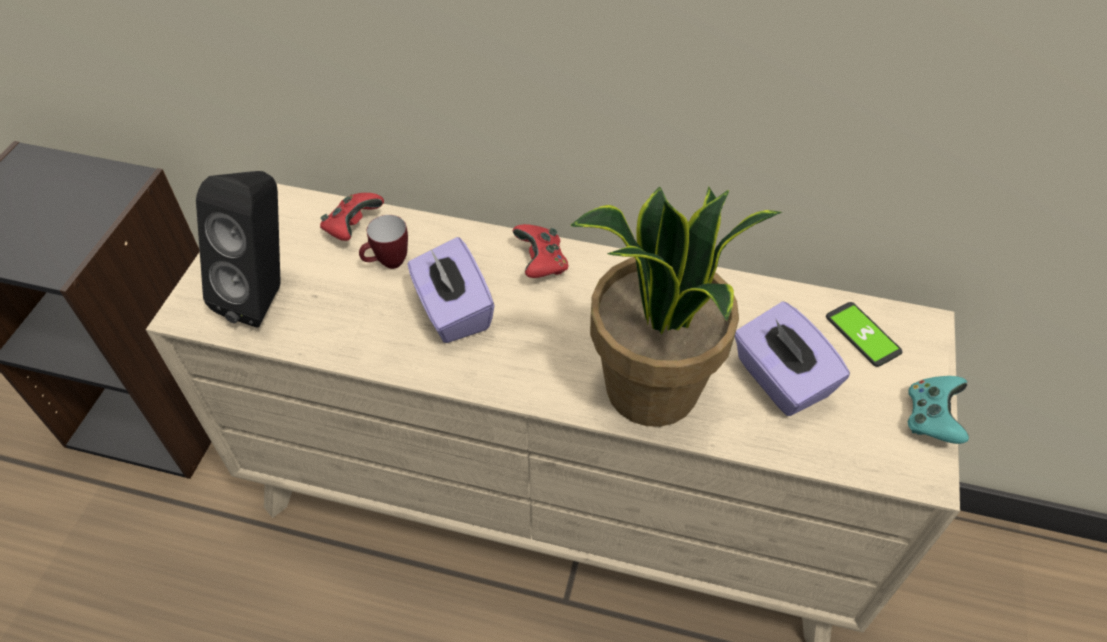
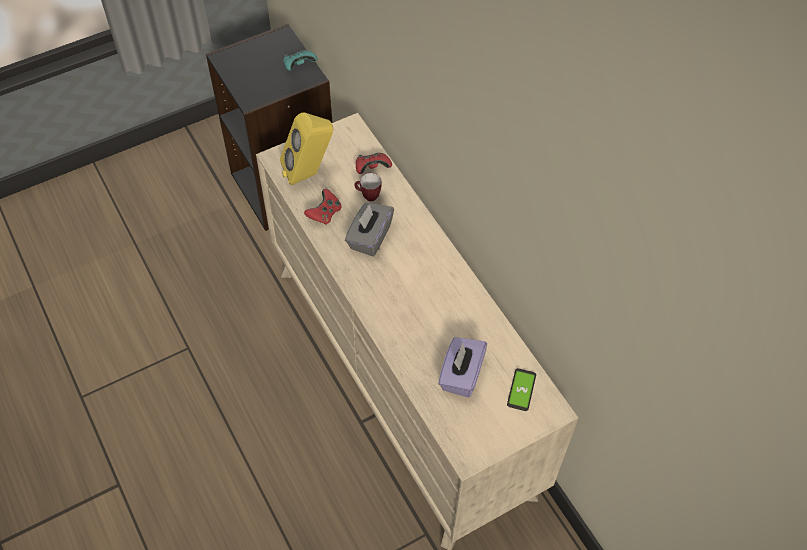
camera: 45 degrees right, 5 degrees up
(266, 295) = (309, 173): black speaker -> yellow speaker
(452, 311) = (369, 238): purple tissue box -> grey tissue box
(541, 263) = (428, 246): red game controller -> red game controller (324, 214)
(652, 390) = (405, 334): potted plant -> none
(931, 419) = (500, 443): turquoise game controller -> turquoise game controller (299, 65)

